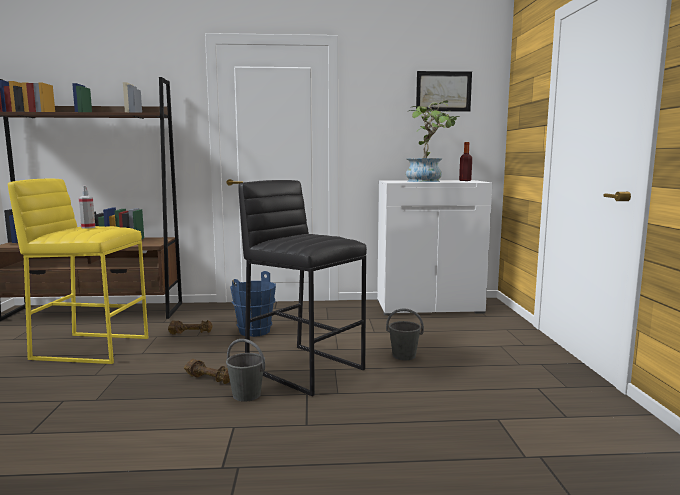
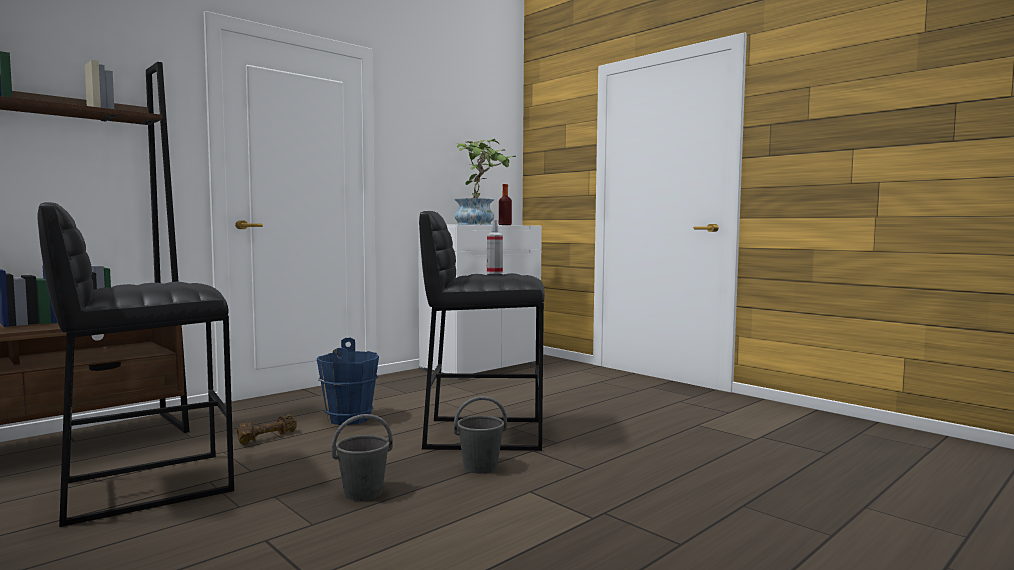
camera: 40 degrees left, 5 degrees down
(88, 227) = (159, 282): spray bottle -> spray bottle (494, 273)
(91, 347) = (145, 486): yellow stool -> black stool
(210, 379) = (407, 467): brown dumbbell -> none
(404, 356) = (546, 404): grey bucket -> grey bucket (364, 492)
(443, 91) = (472, 129): picture -> none

